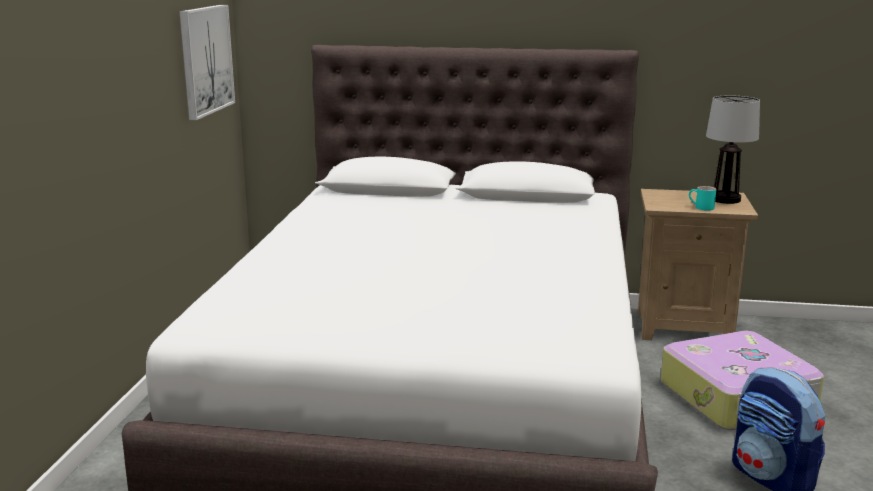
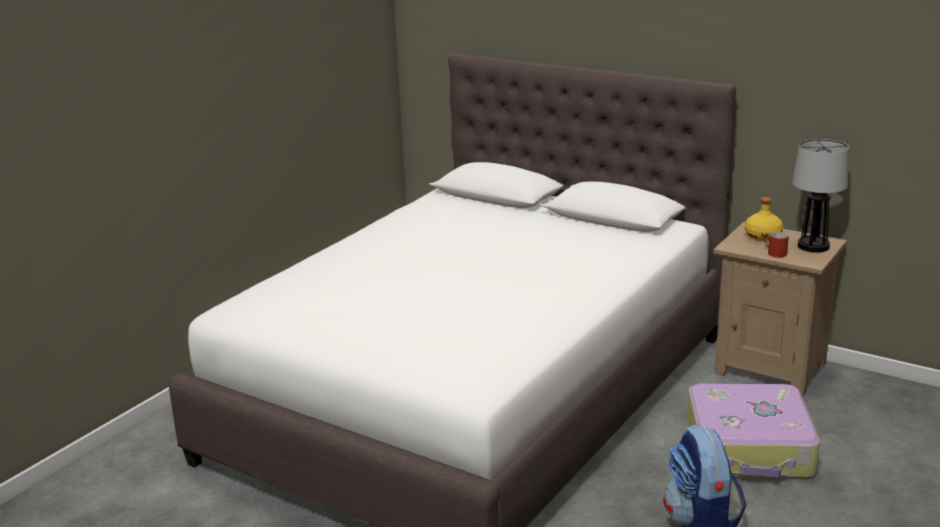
camera: 25 degrees right, 5 degrees up
(205, 60) = (351, 66): picture -> none
(673, 197) = (763, 236): none -> yellow bottle
(700, 207) = (773, 253): turquoise mug -> red mug

